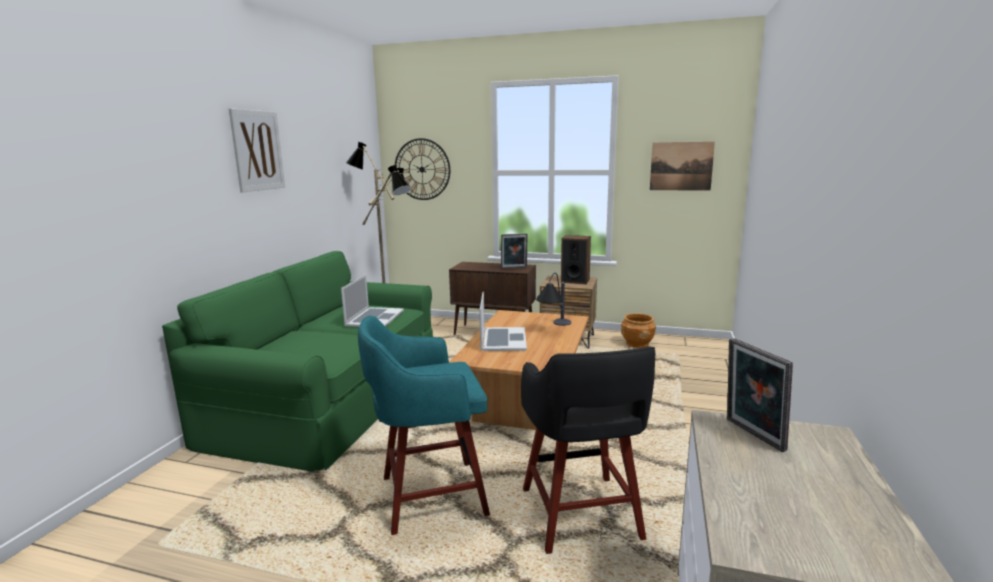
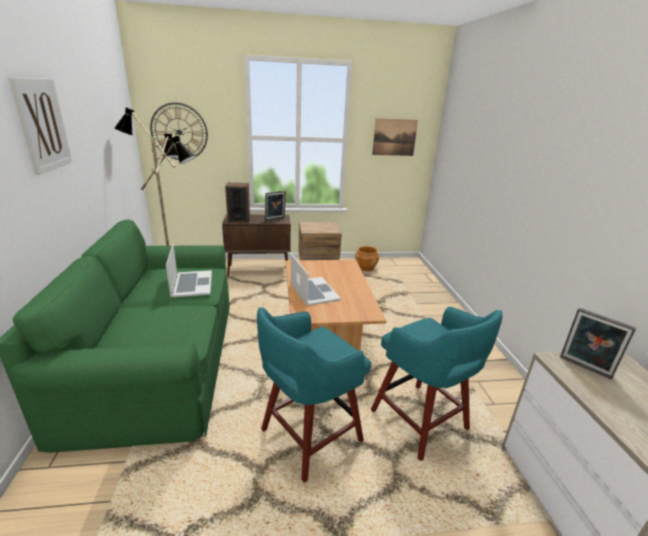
camera: 25 degrees left, 10 degrees up
(554, 328) = (342, 274): table lamp -> none
(575, 281) = (323, 226): speaker -> speaker (239, 220)
(581, 516) = (421, 422): black stool -> turquoise stool

